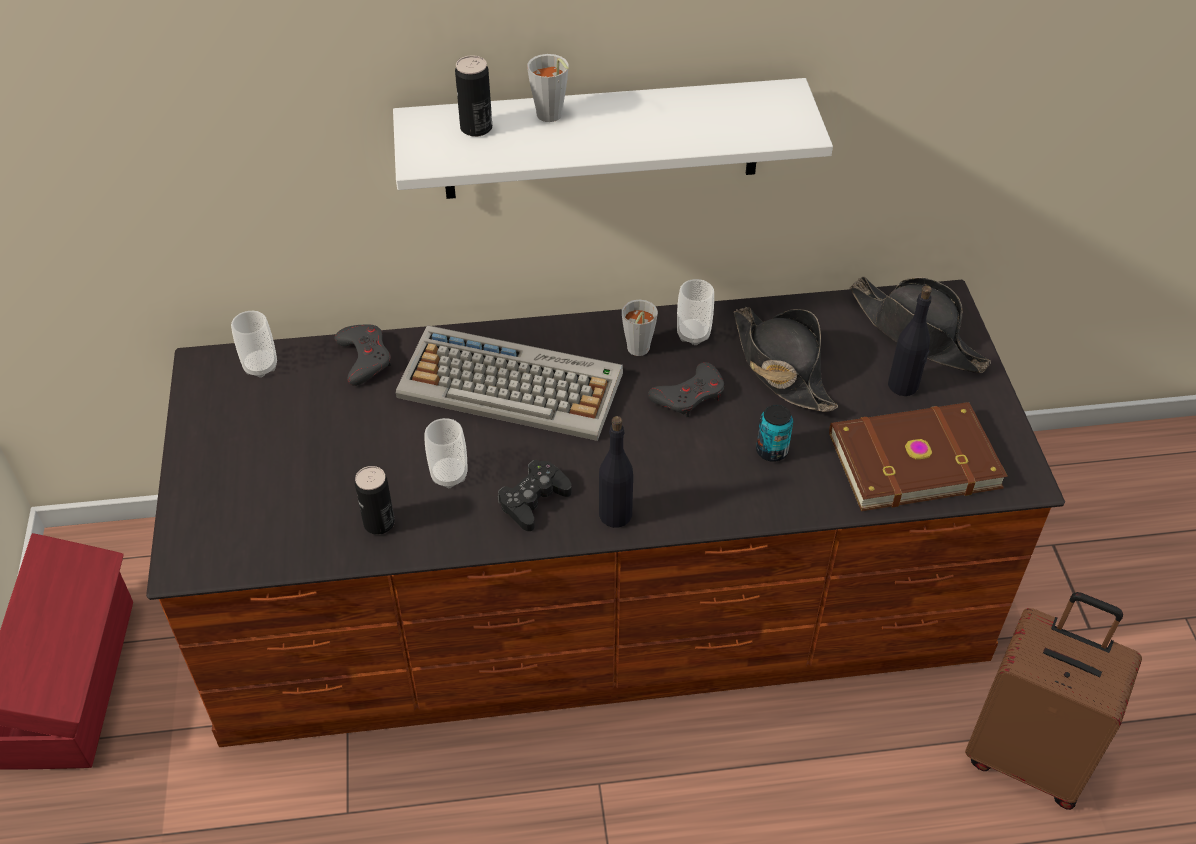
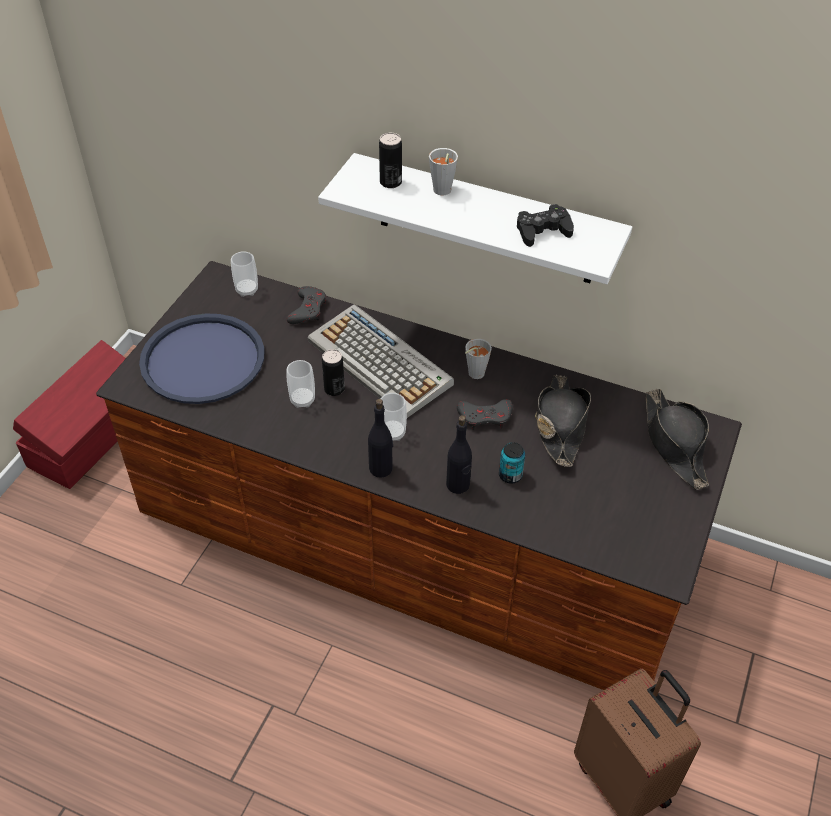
camera: 30 degrees right, 0 degrees up
(271, 483) = (203, 360): none -> blue tray
(379, 523) = (243, 409): can -> can (334, 389)
(533, 500) = (339, 437): black game controller -> black game controller (542, 231)
(693, 334) = (519, 379): cup -> cup (392, 433)
(903, 385) = (635, 474): black bottle -> black bottle (458, 485)
(912, 458) = (601, 523): brown book -> none

